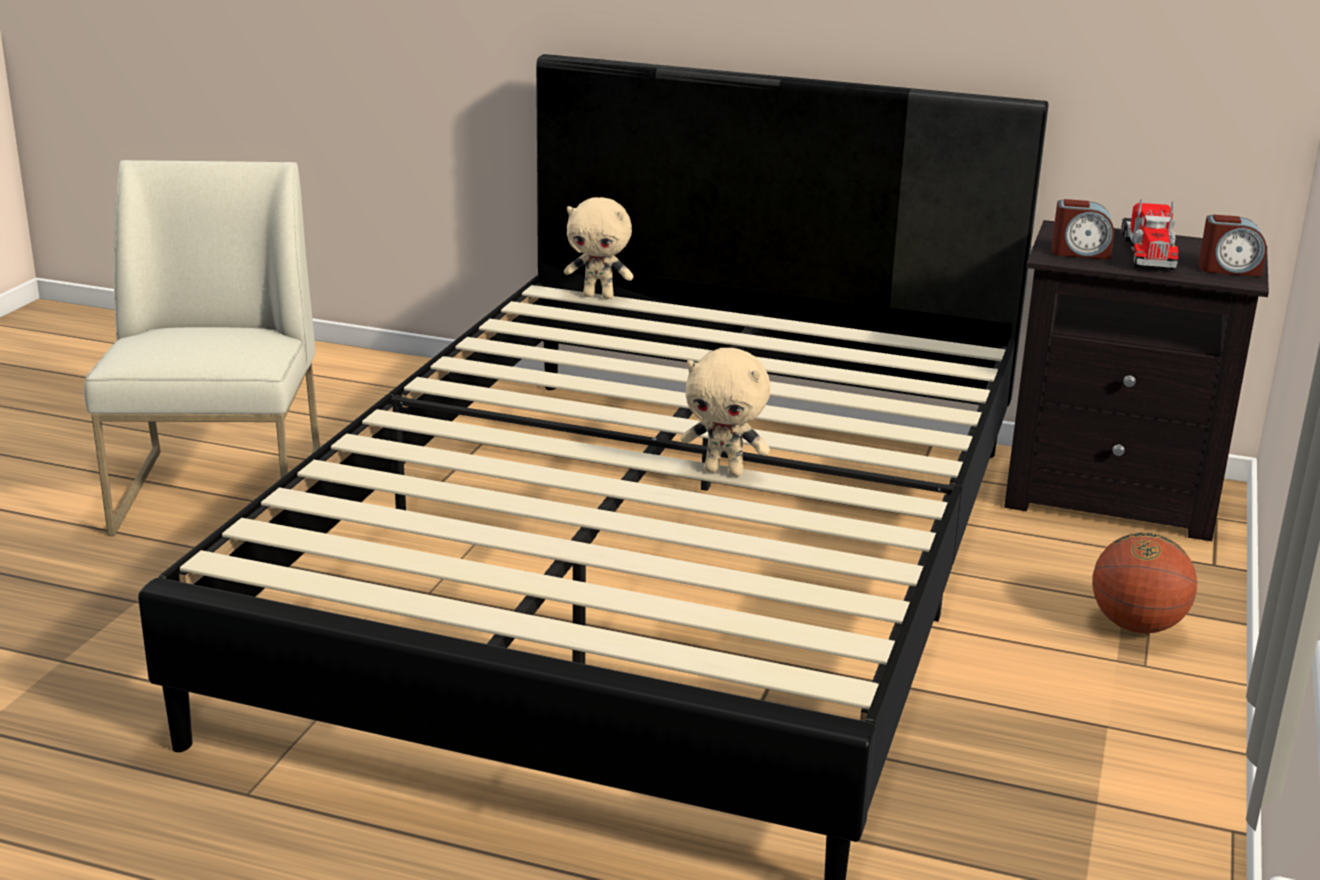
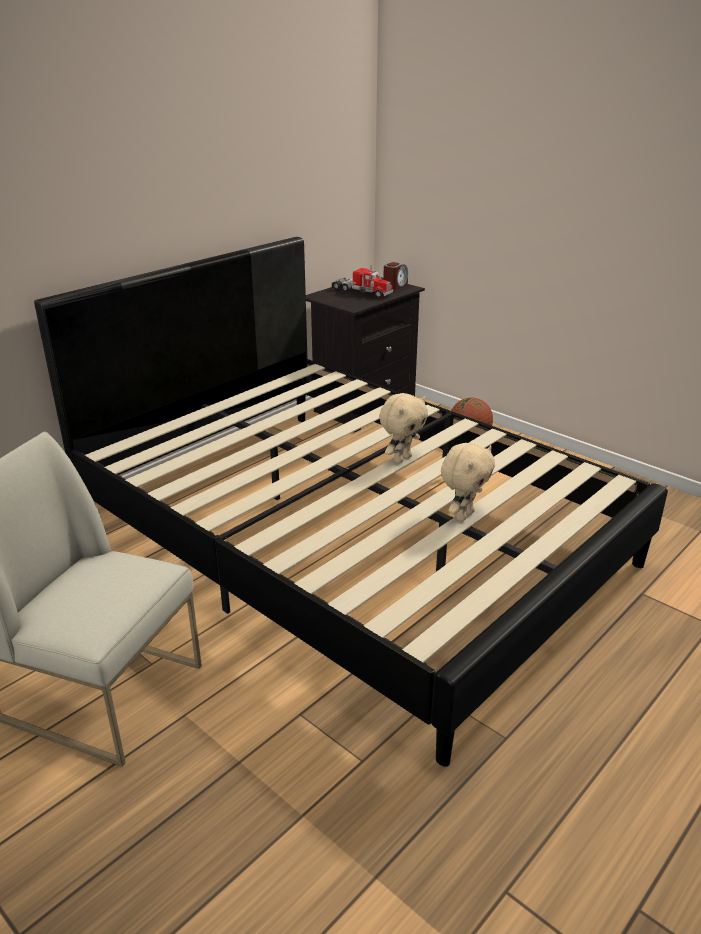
camera: 65 degrees left, 5 degrees up
(599, 296) = (131, 438): beige plush toy -> beige plush toy (463, 515)
(1080, 253) = (352, 301): alarm clock -> none

